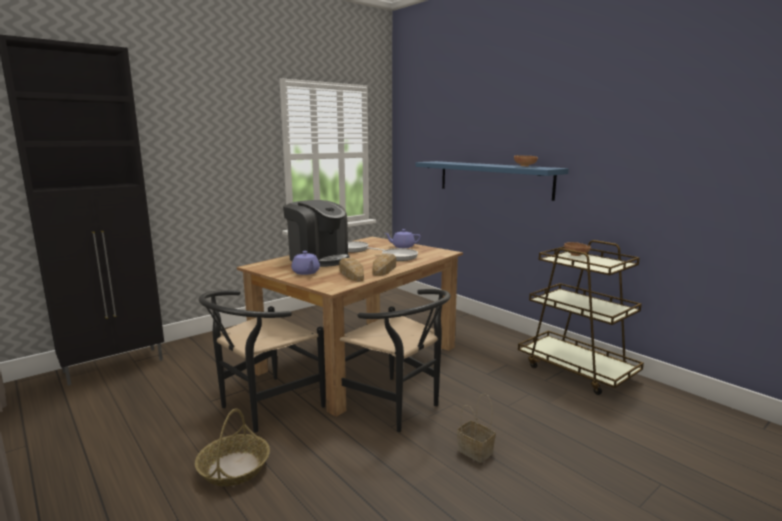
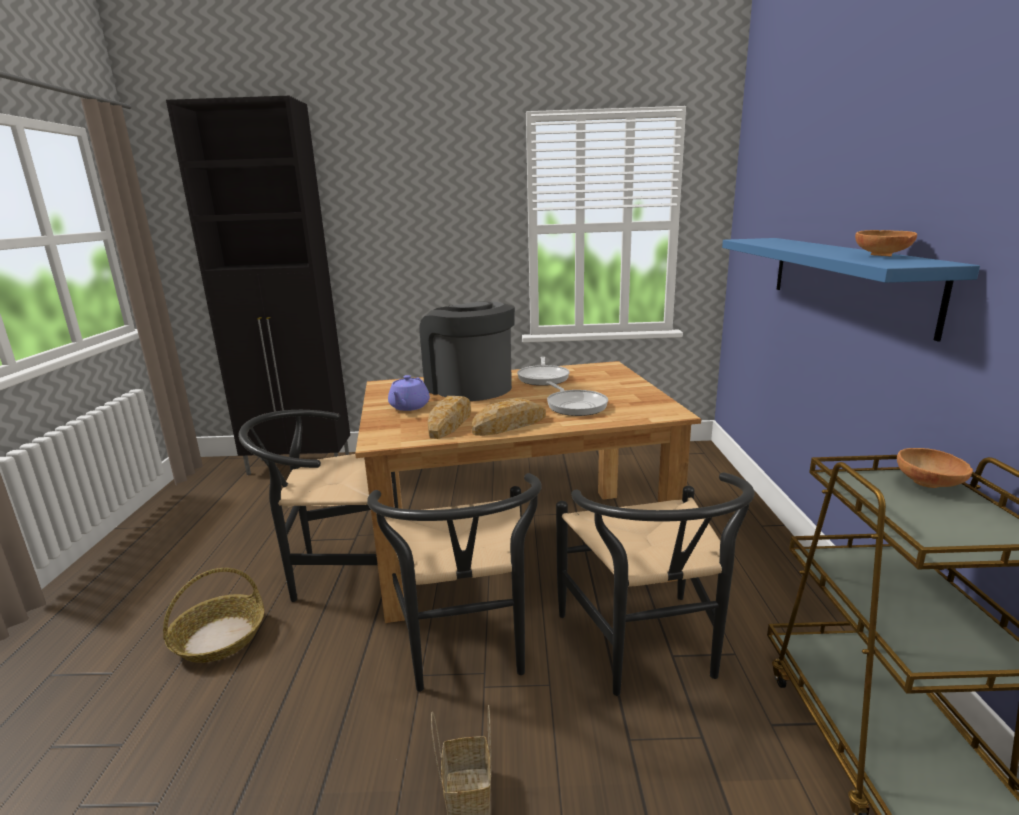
camera: 40 degrees right, 5 degrees up
(318, 259) = (469, 387): coffee machine -> coffee machine turned 150 degrees clockwise
(402, 246) = (622, 388): purple teapot -> none
(475, 376) = (646, 650): none -> black chair

